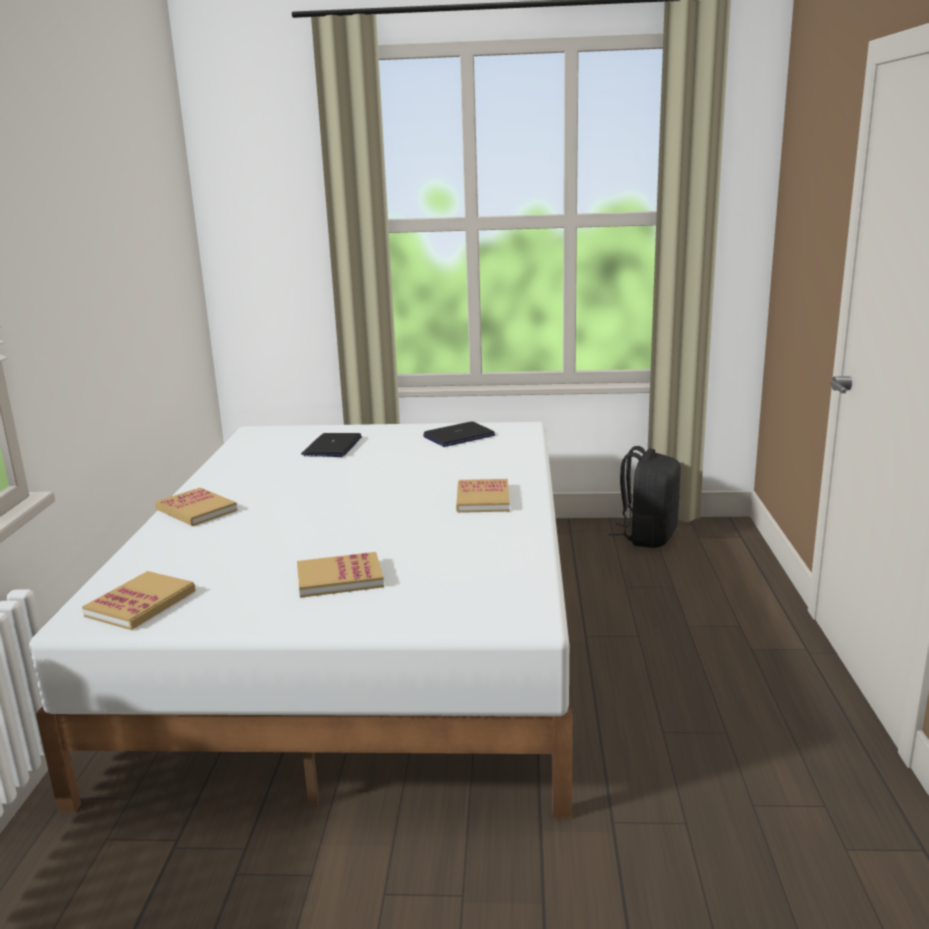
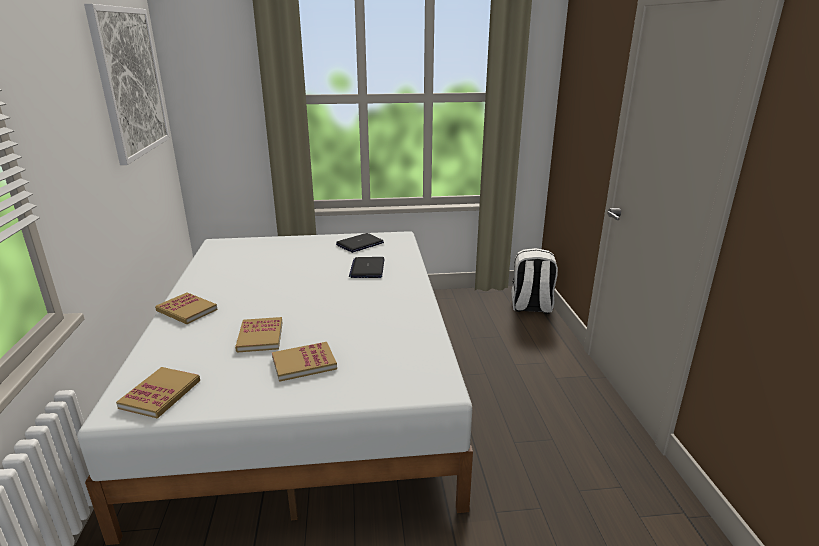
camera: 10 degrees left, 5 degrees up
(146, 201) = (130, 82): none -> picture
(332, 446) = (275, 254): laptop -> laptop (367, 268)
(483, 499) = (388, 293): book -> book (260, 337)
(648, 536) = (478, 301): black backpack -> none
(733, 547) = (531, 307): none -> white backpack

